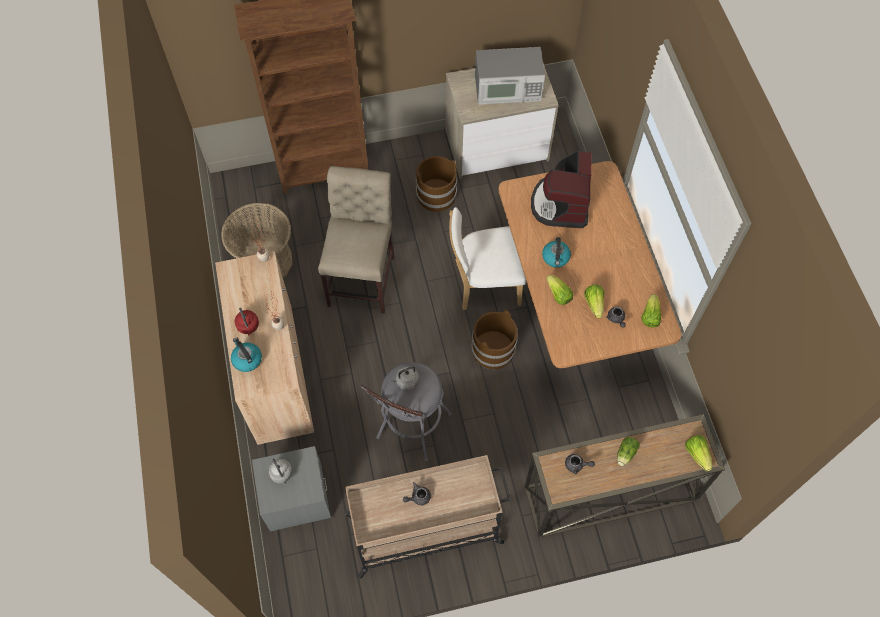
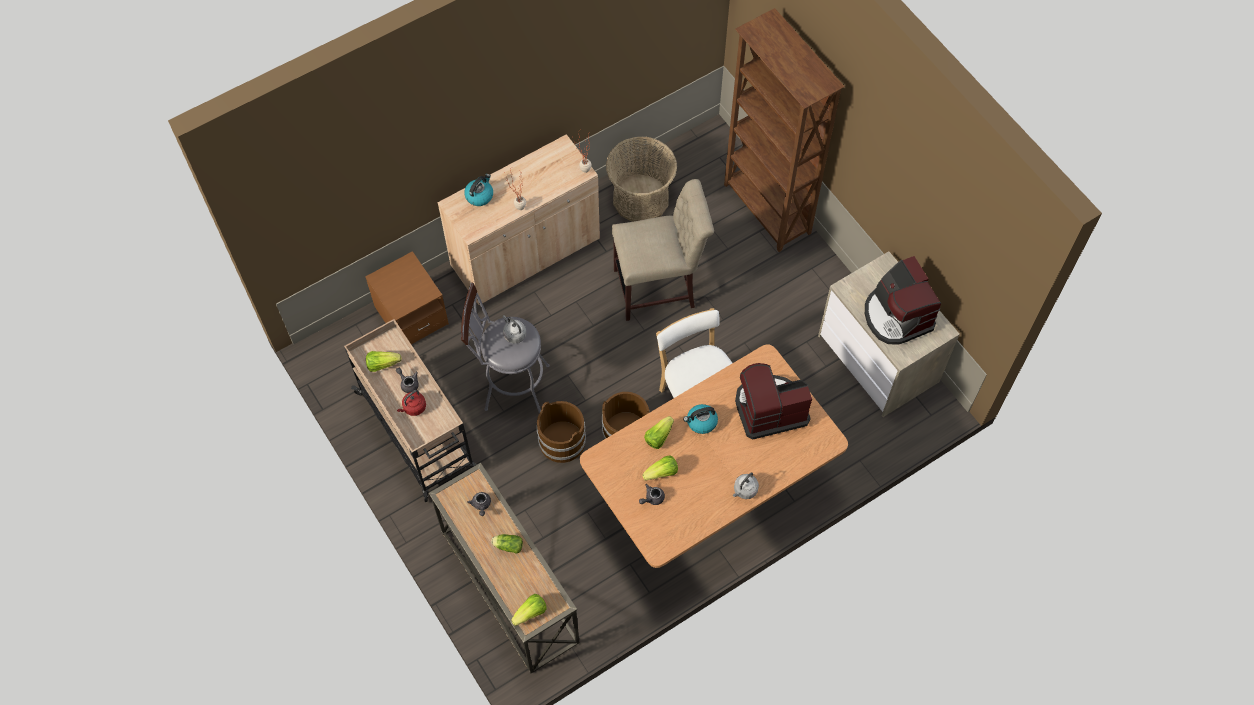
camera: 70 degrees right, 0 degrees up
(248, 326) = (511, 184): red kettle -> red kettle (413, 408)
(282, 474) = (406, 279): grey kettle -> grey kettle (744, 490)
(296, 498) = (411, 315): grey nightstand -> brown nightstand
(436, 195) = (785, 321): brown bucket -> brown bucket (561, 441)
(508, 89) = (896, 316): microwave -> coffee machine
(650, 316) = (668, 529): lettuce -> lettuce (382, 364)

